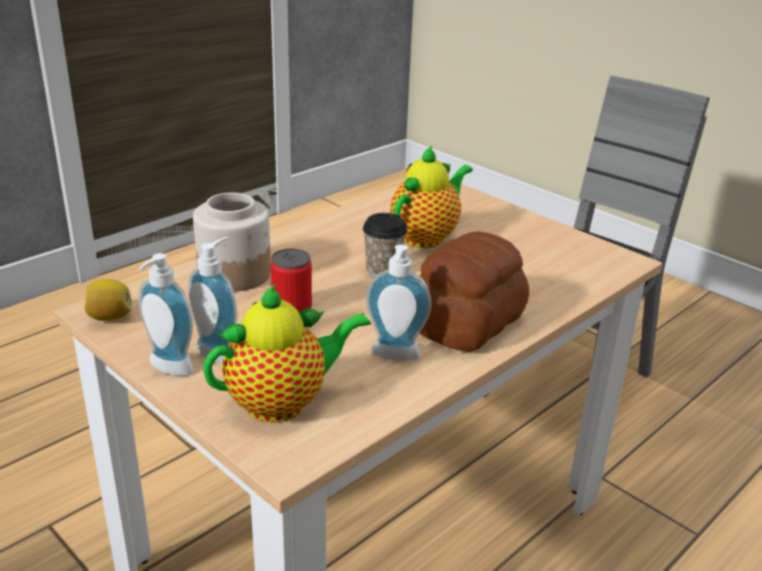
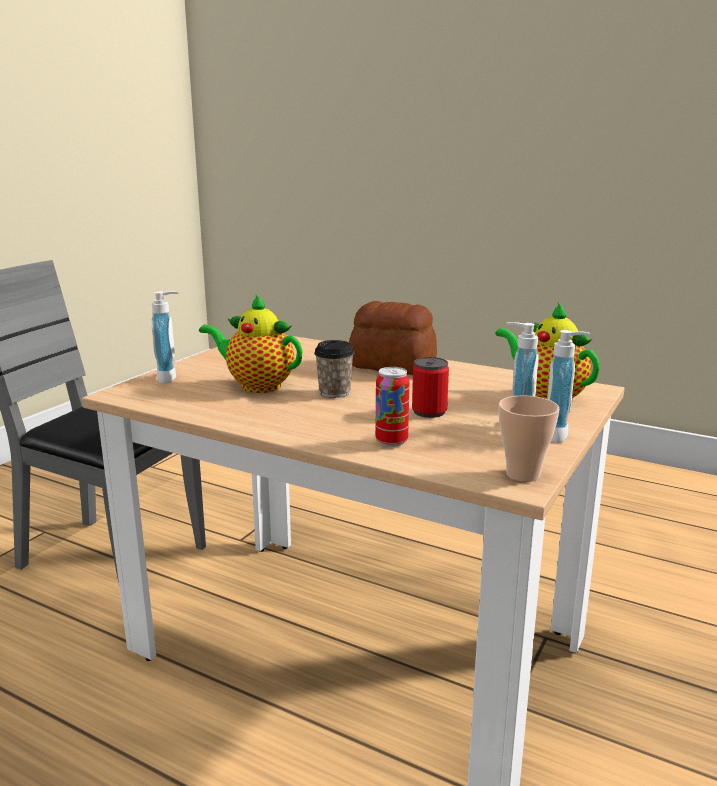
camera: 105 degrees left, 10 degrees down
(110, 317) = (523, 474): lemon -> cup
(234, 274) = (391, 441): jar -> can
(394, 357) = (458, 378): soap dispenser -> soap dispenser (171, 377)

